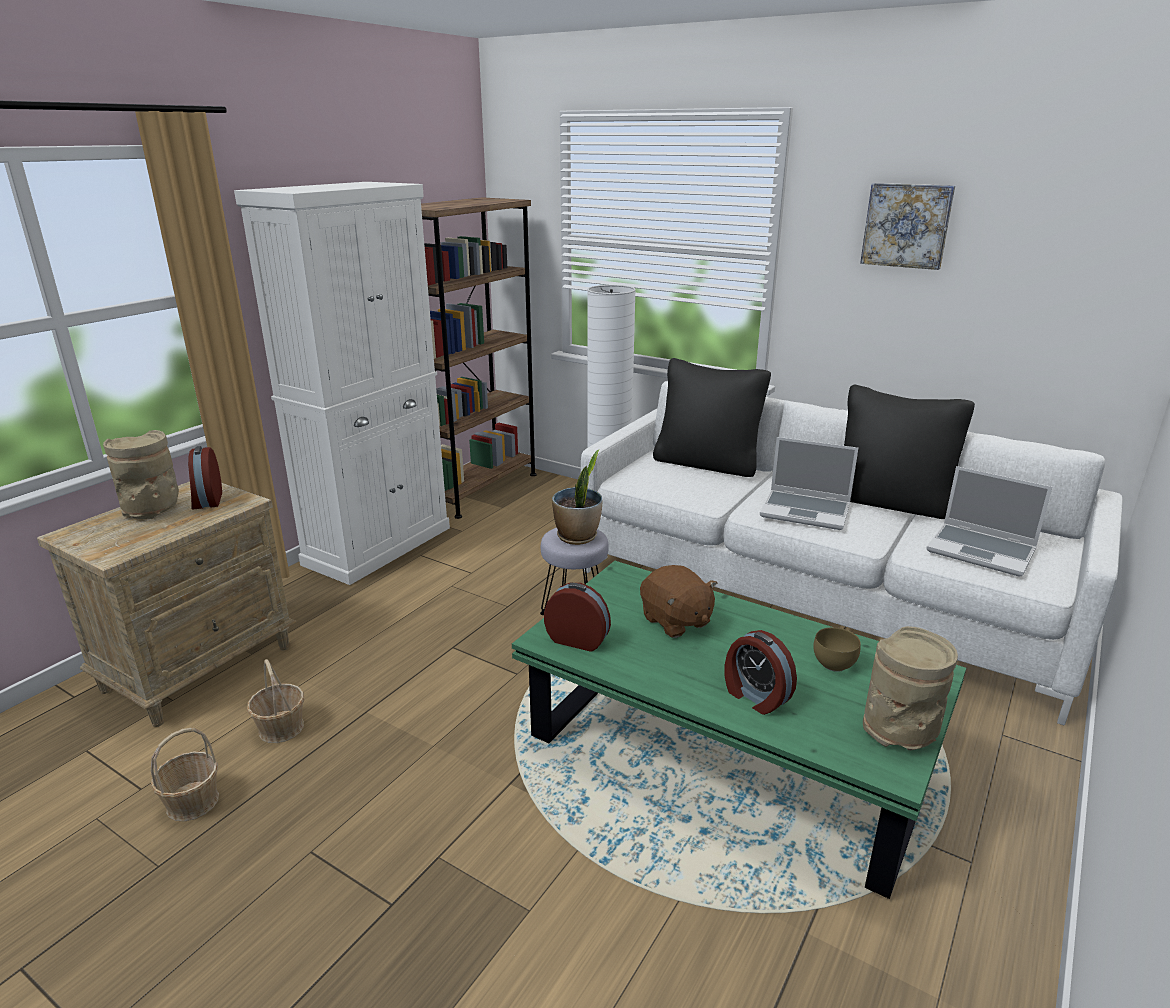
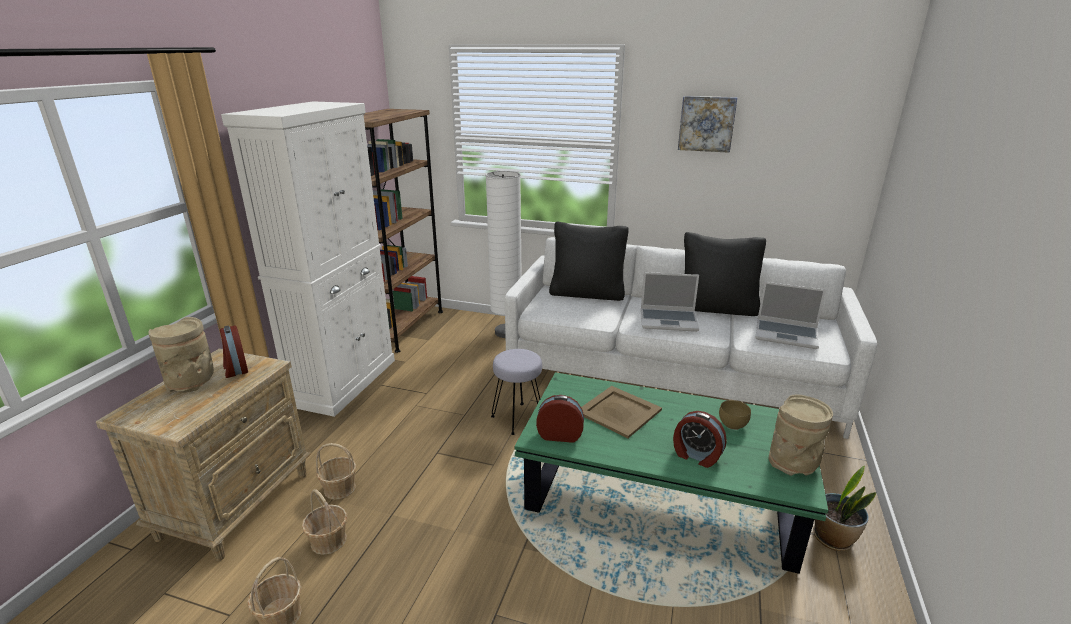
camera: 15 degrees left, 0 degrees up
(319, 670) = (339, 488): none -> basket
(577, 537) = (519, 358): potted plant -> potted plant (833, 539)
(675, 621) = (619, 411): brown plush toy -> beige tray

